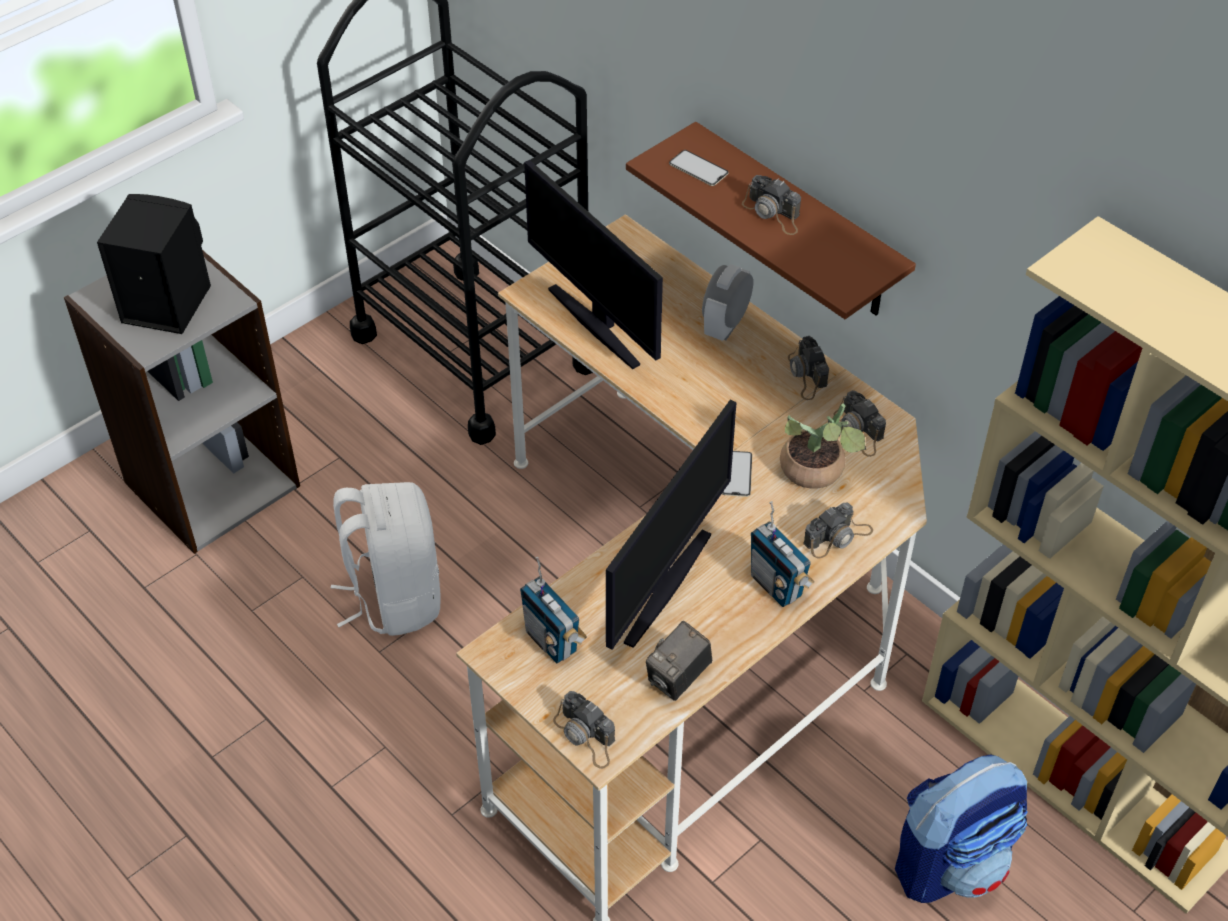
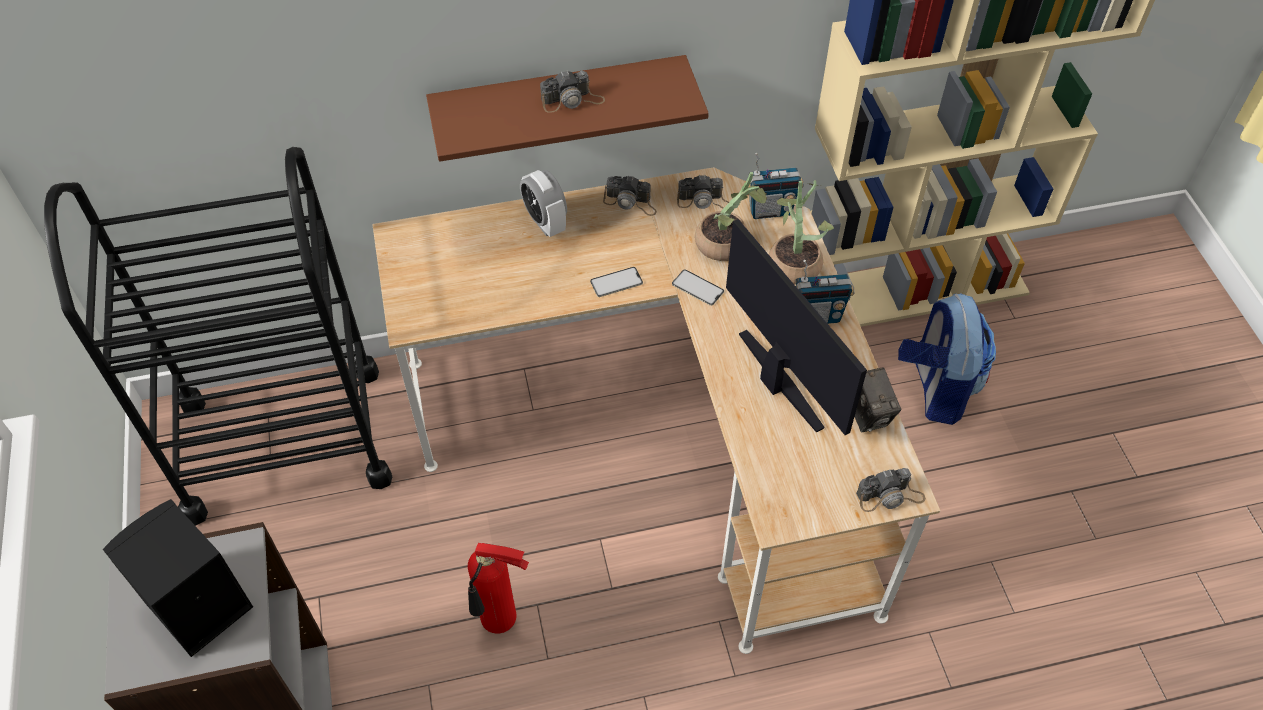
camera: 60 degrees left, 5 degrees up
(395, 596) = (500, 621): white backpack -> fire extinguisher
(552, 641) = (788, 477): radio -> radio (770, 210)
(597, 324) = (480, 298): monitor -> none
(698, 168) = (484, 117): phone -> phone (616, 282)
(837, 537) = (794, 261): camera -> potted plant

